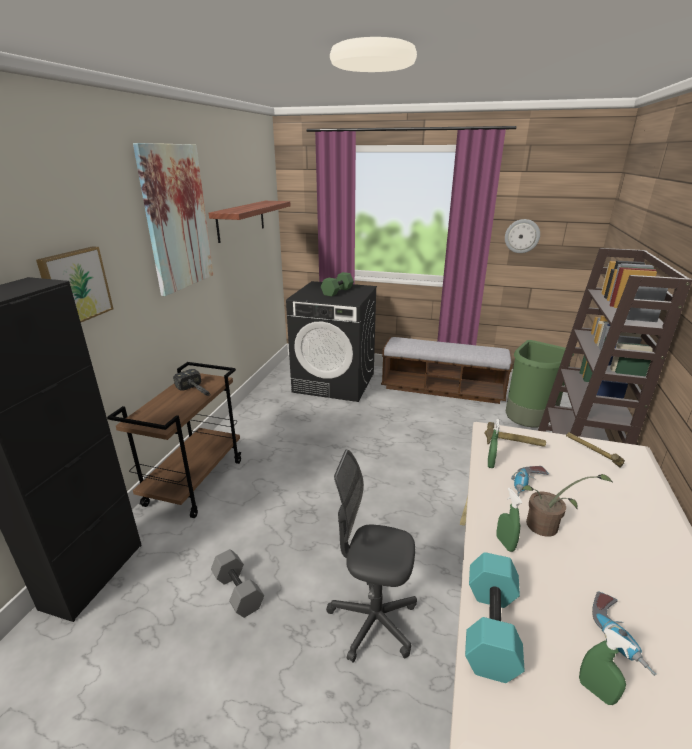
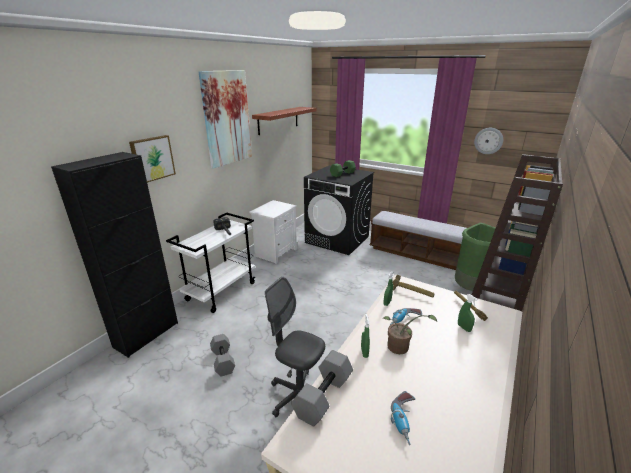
camera: 15 degrees right, 0 degrees up
(195, 482) = (221, 291): brown cart -> white cart
(255, 411) = (275, 252): none -> white nightstand
(489, 626) = (322, 395): turquoise dumbbell -> grey dumbbell
(596, 691) = (367, 445): green spray bottle -> green spray bottle (464, 328)

